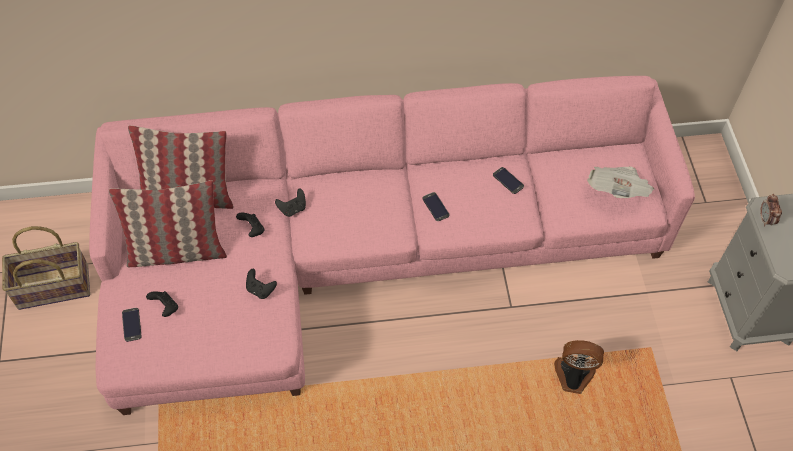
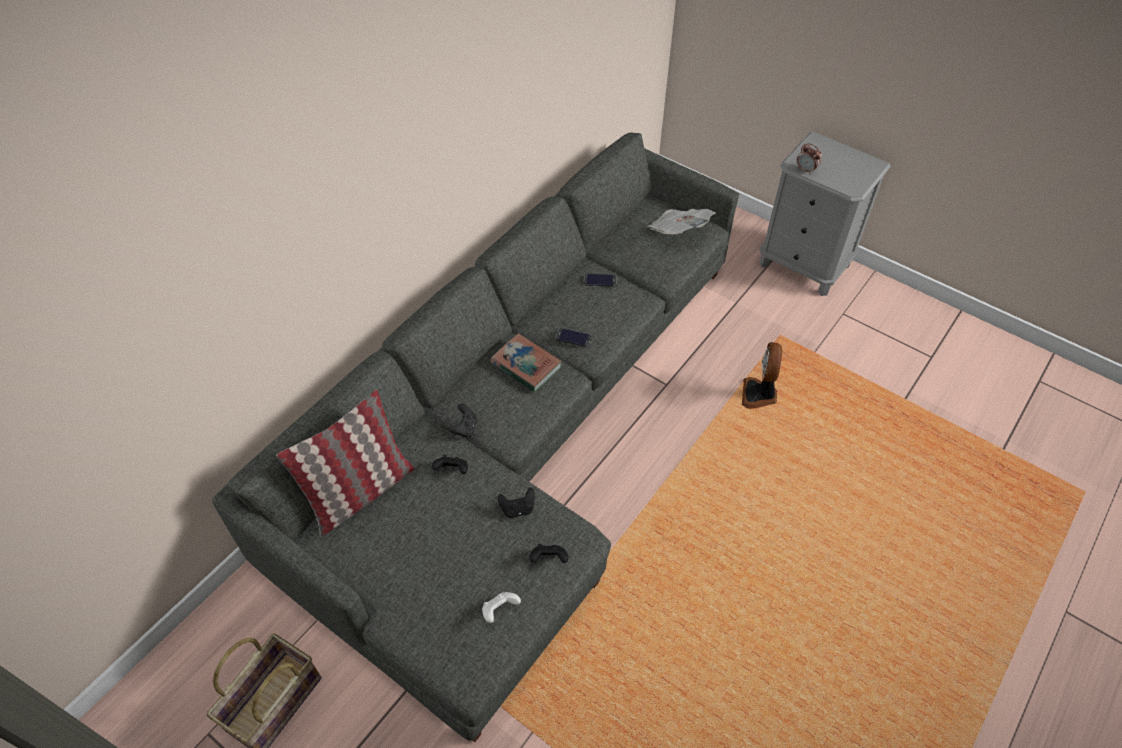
camera: 45 degrees left, 5 degrees down
(131, 324) = (443, 636): phone -> none
(165, 308) = (456, 594): black game controller -> black game controller (549, 559)
(177, 251) = (408, 542): pillow -> none
(177, 340) = (499, 610): none -> white game controller
(360, 252) = (515, 439): pink sofa -> grey sofa
(380, 200) = (526, 365): none -> book
(573, 376) = (759, 394): fan -> fan turned 45 degrees counterclockwise

